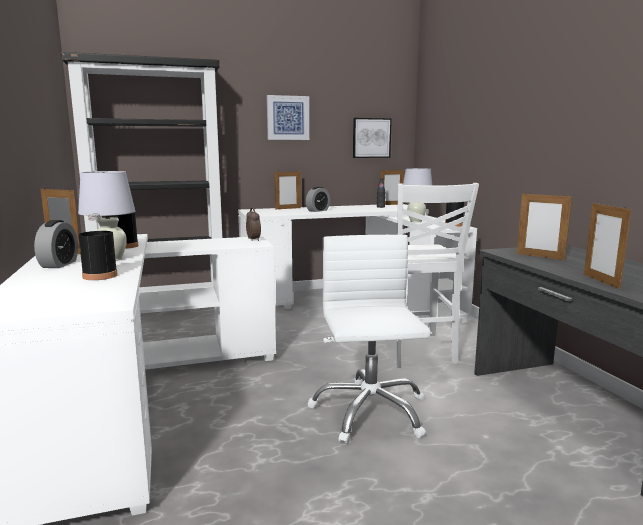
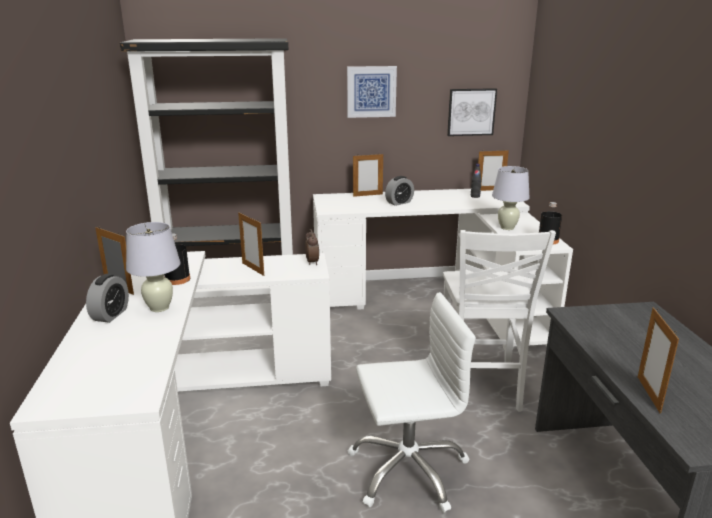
camera: 10 degrees right, 10 degrees up
(100, 276) = (142, 342): black bottle -> none
(369, 411) = (407, 469): white office chair -> white office chair turned 75 degrees clockwise
(540, 256) = (609, 330): picture frame -> picture frame (253, 269)

